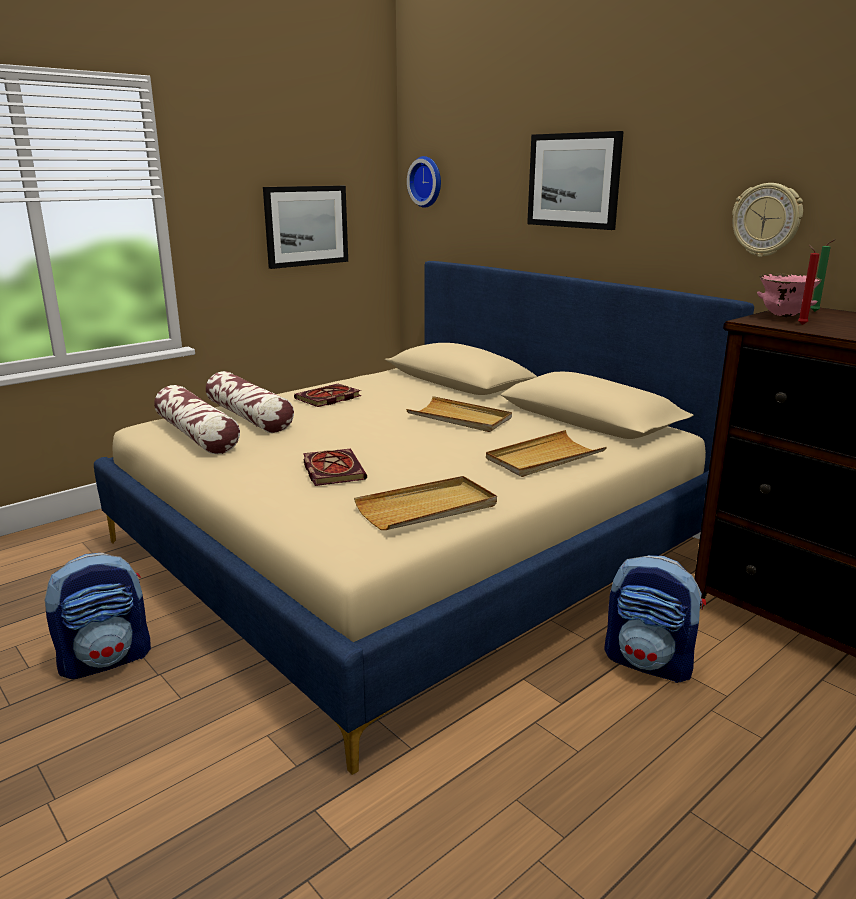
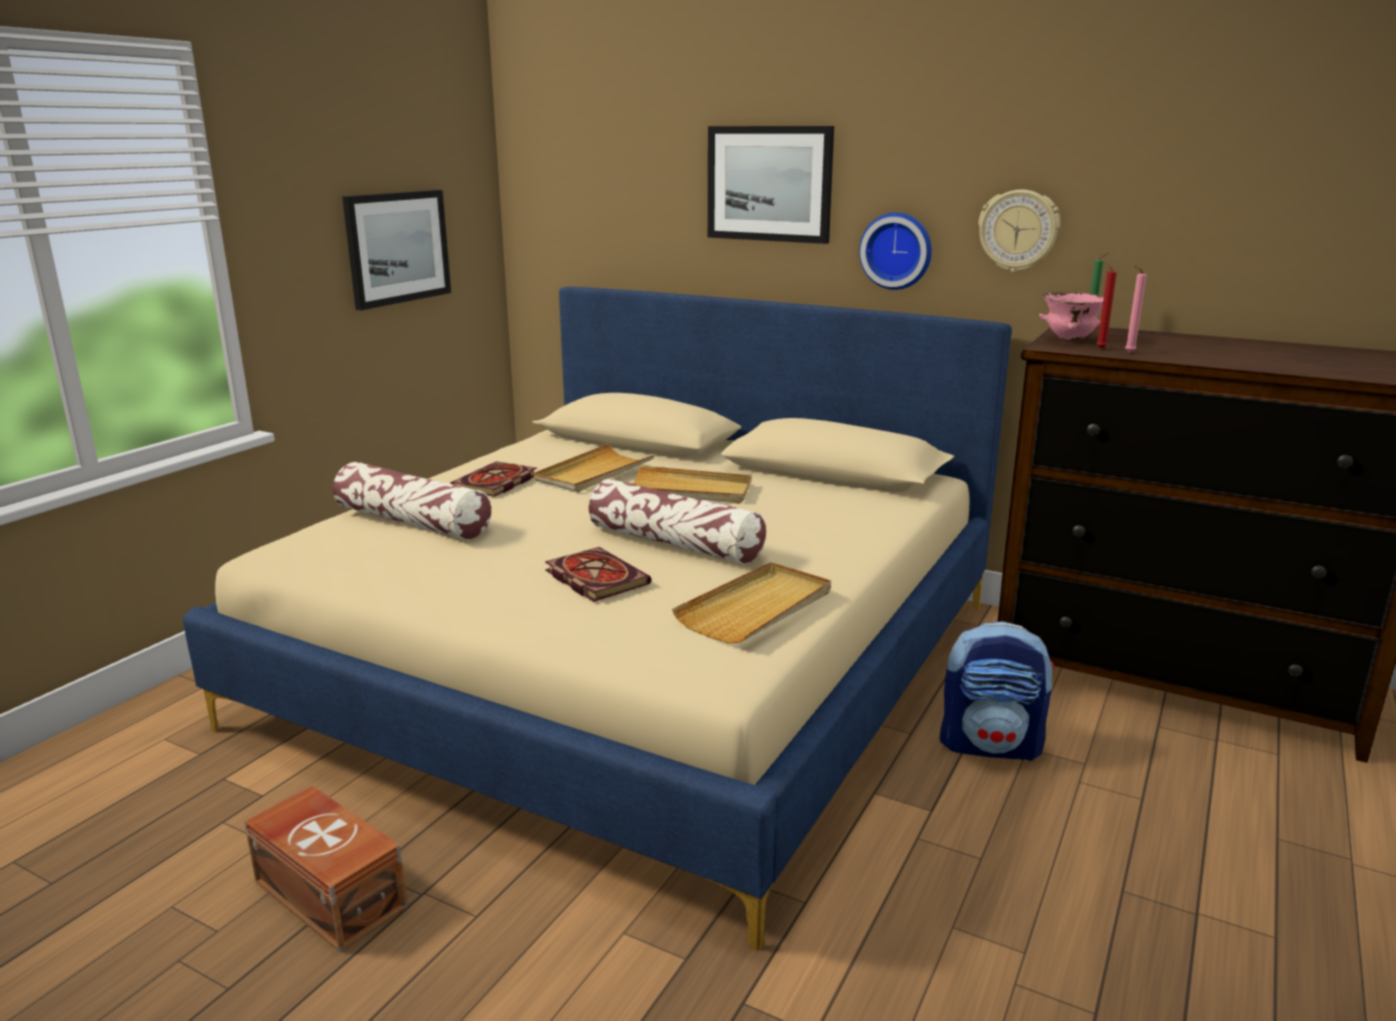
camera: 20 degrees left, 0 degrees up
(106, 659) = (331, 892): backpack -> brown storage box
(197, 435) = (362, 557): pillow -> pillow (675, 543)
(427, 182) = (548, 182): wall clock -> wall clock (897, 250)
(544, 458) = (831, 527): beige tray -> beige tray (594, 472)
(824, 329) = (1128, 352): none -> pink candle

